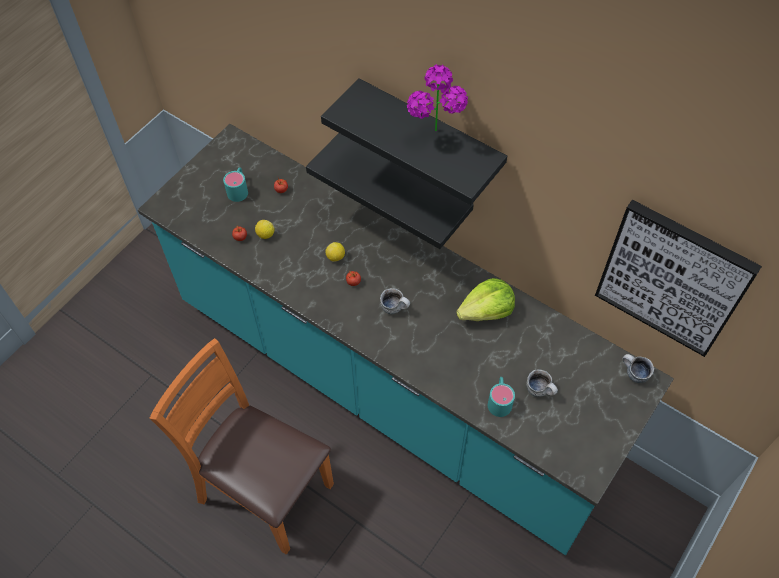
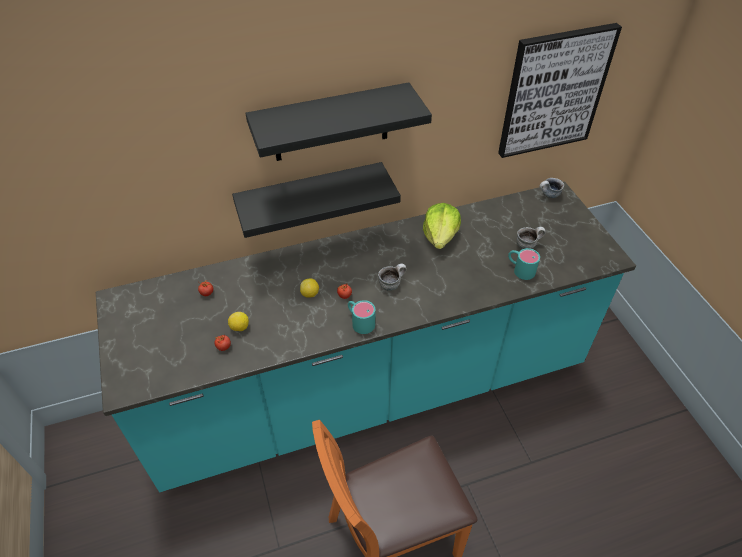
camera: 55 degrees left, 10 degrees down
(239, 189) = (172, 321): turquoise mug -> turquoise mug (360, 321)
(436, 139) = (356, 104): potted plant -> none

